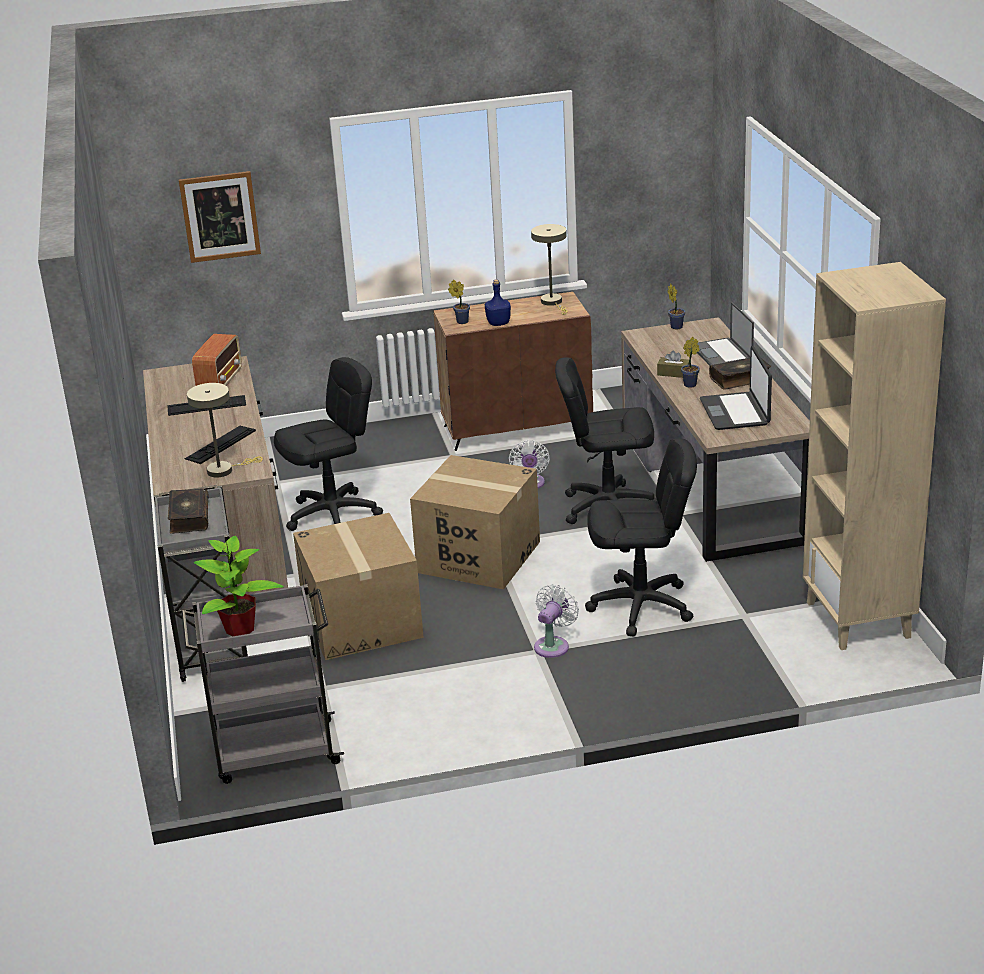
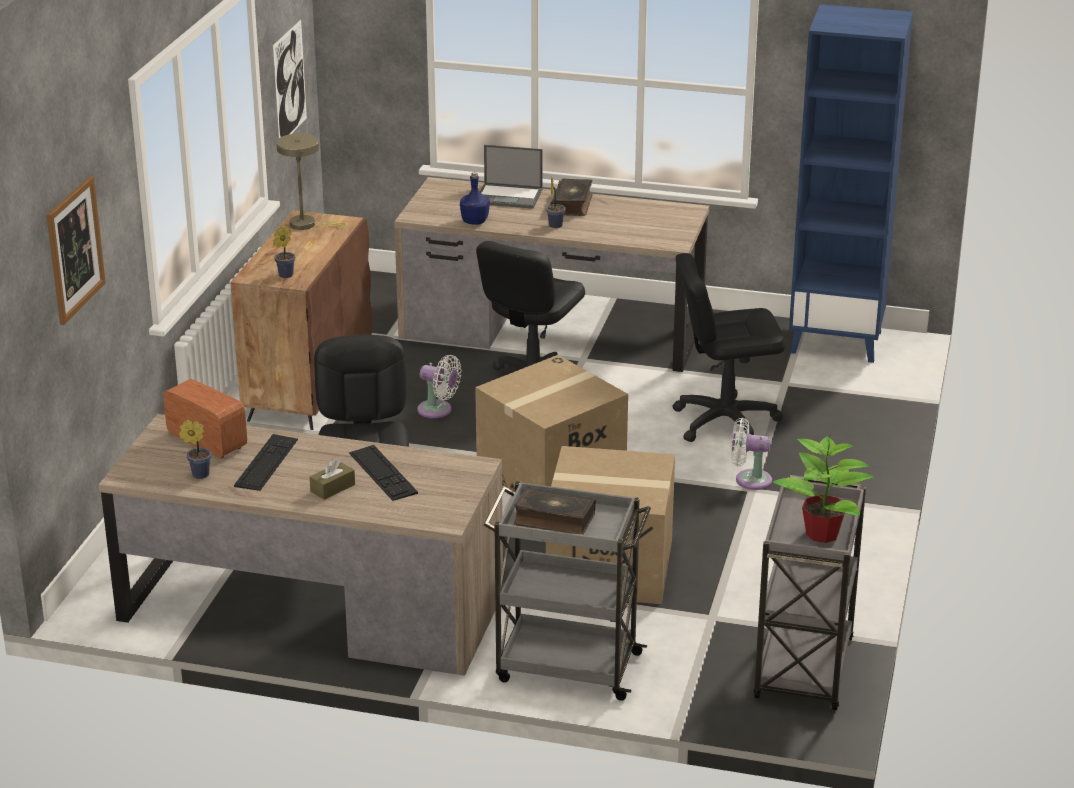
camera: 65 degrees left, 0 degrees up
(224, 470) = (450, 482): beige table lamp -> none
(498, 323) = (317, 260): blue bottle -> blue bottle (475, 222)
(553, 645) = (749, 479): white fan -> white fan turned 45 degrees counterclockwise
(641, 606) = (725, 422): black office chair -> black office chair turned 120 degrees counterclockwise
(643, 195) = (289, 82): none -> picture
(673, 373) = (522, 225): brown tissue box -> brown tissue box (332, 488)
(675, 326) = (421, 198): potted plant -> potted plant (198, 474)
(735, 412) = (635, 224): laptop -> none
(859, 620) = (837, 342): beige bookcase -> blue bookcase

